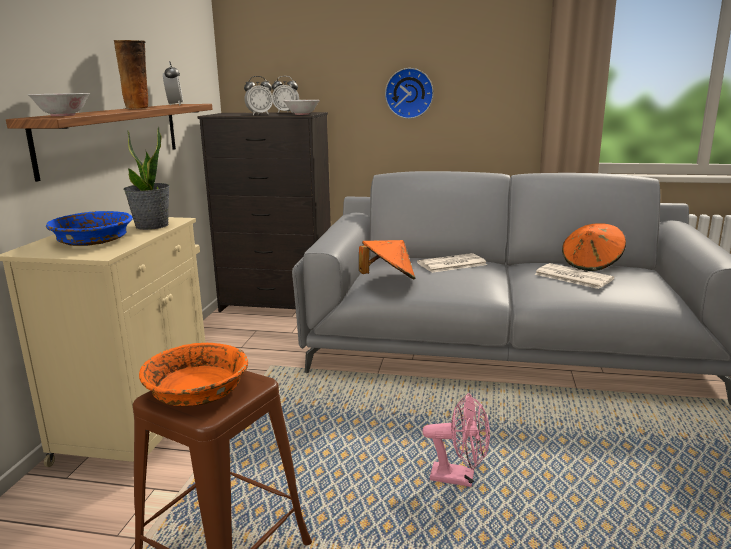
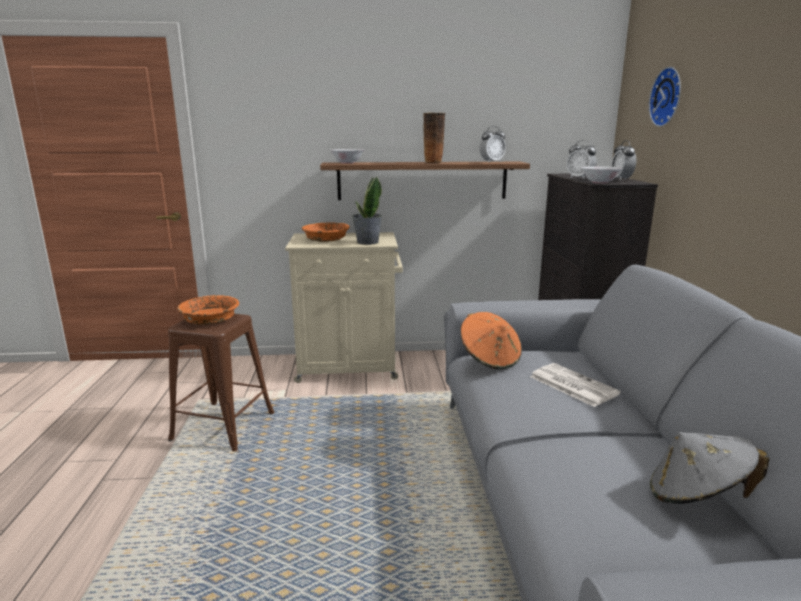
camera: 75 degrees right, 0 degrees up
(92, 241) = (326, 239): blue bowl -> orange bowl
(409, 93) = (736, 171): wall clock -> wall clock (668, 97)
(459, 478) = (311, 512): pink fan -> none
(572, 277) = (602, 473): newspaper -> none
(591, 264) = (696, 497): orange hat -> grey hat

